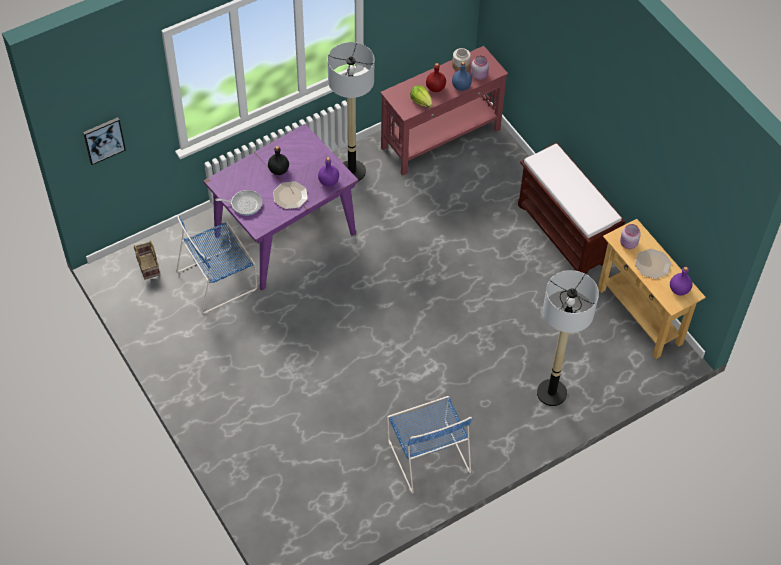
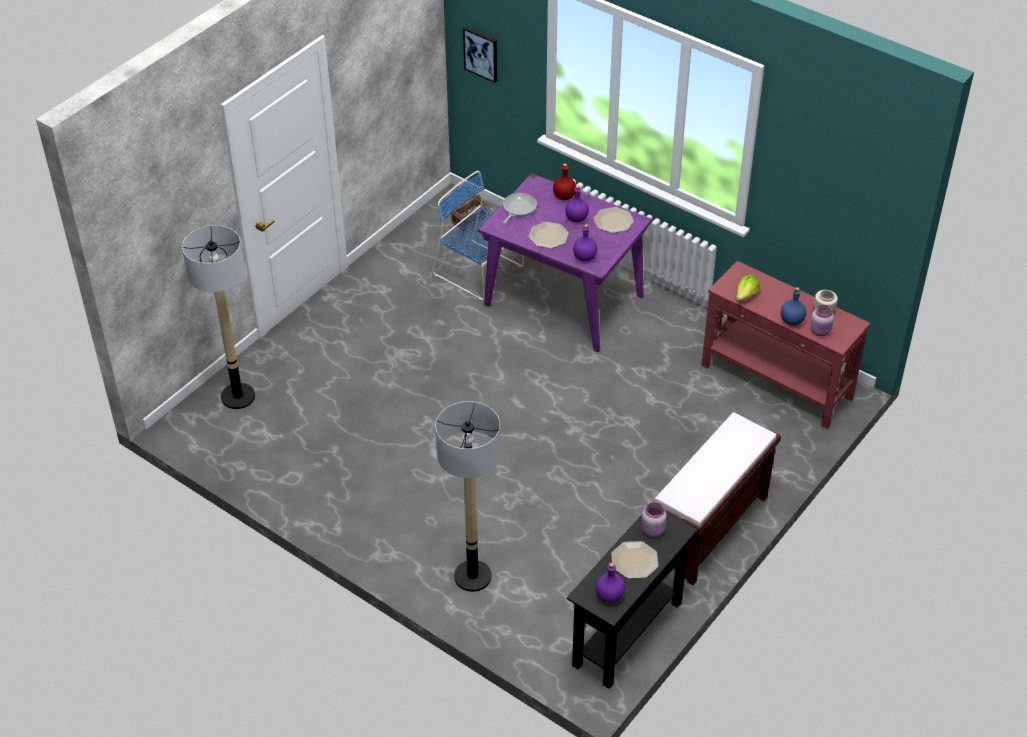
camera: 70 degrees right, 10 degrees down
(244, 204) = (518, 208): frying pan -> frying pan turned 135 degrees counterclockwise
(278, 170) = (576, 218): black bottle -> purple bottle
(295, 148) = (614, 221): none -> plate
(351, 171) = (679, 324): floor lamp -> floor lamp (238, 396)
(427, 453) = (344, 490): blue chair -> none
(435, 88) = (773, 301): red bottle -> red bottle (564, 196)
(639, 316) = (627, 634): beige console table -> black console table

